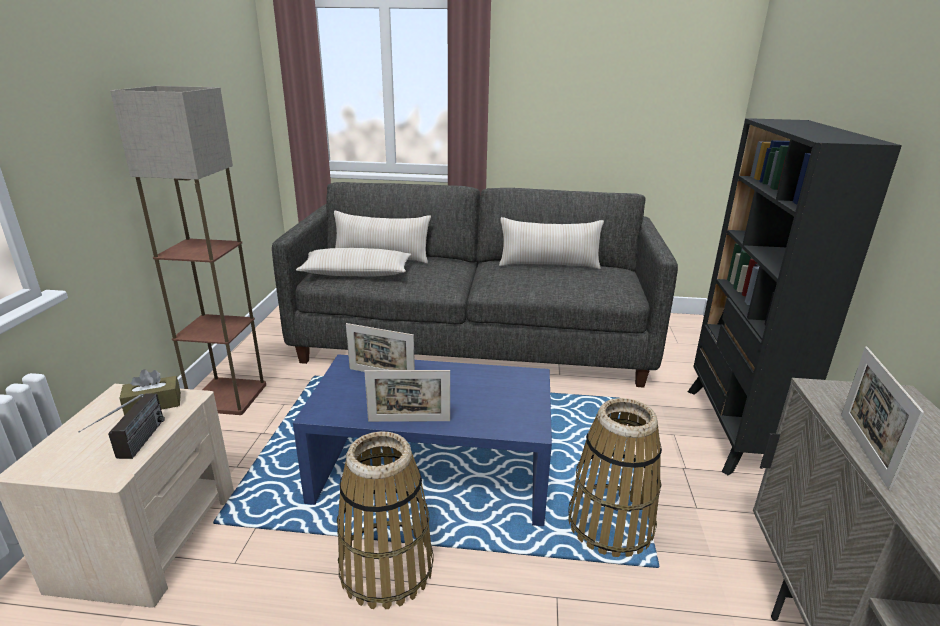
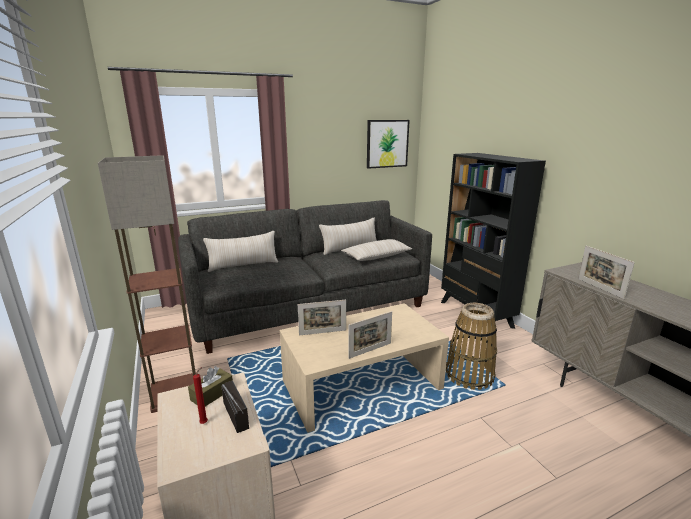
camera: 30 degrees left, 5 degrees down
(107, 433) = (205, 422): none -> red candle
(356, 273) = (240, 278): beige pillow -> beige pillow (376, 256)
(386, 568) = (391, 443): basket -> none
(433, 470) = (361, 384): blue coffee table -> beige coffee table
(677, 94) = (387, 143): none -> picture

